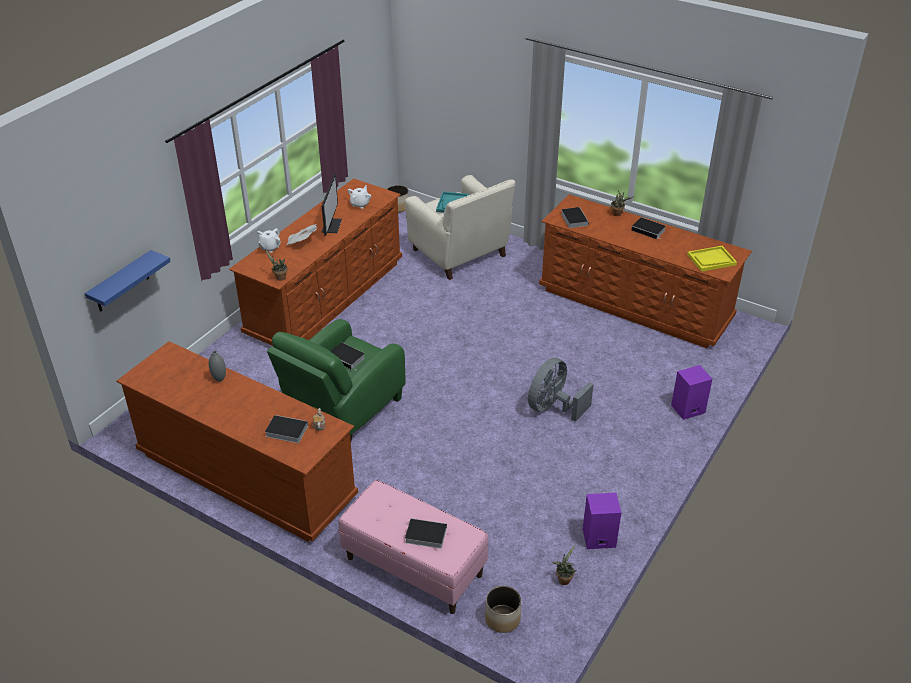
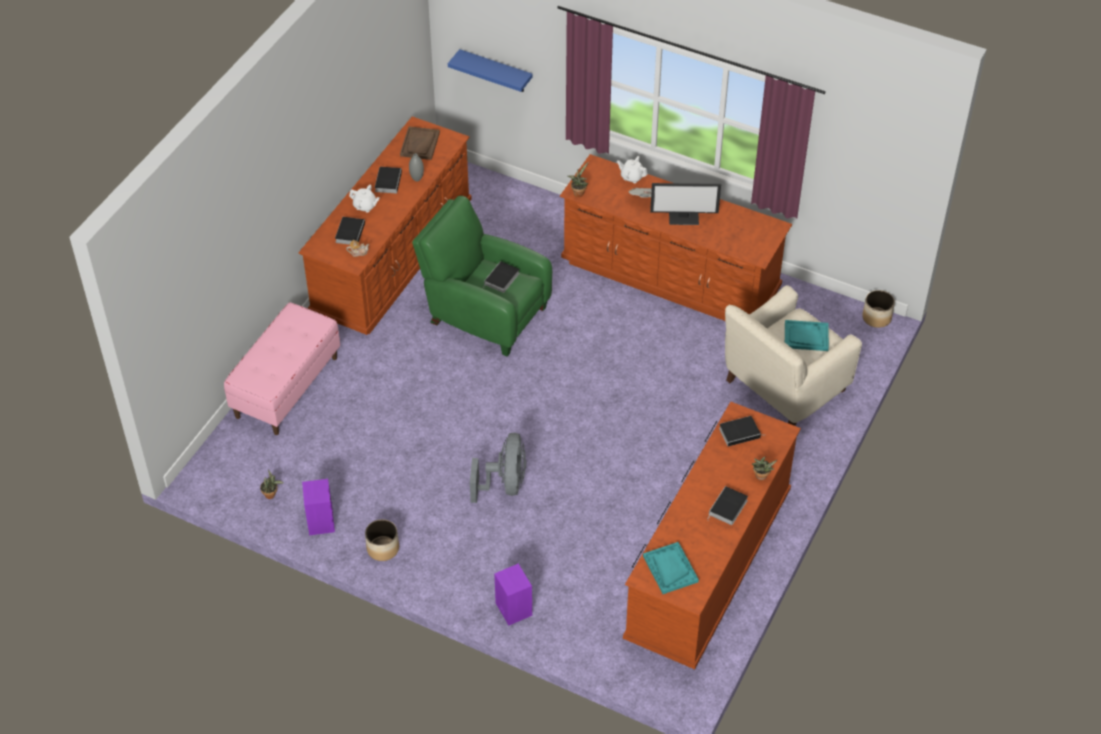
camera: 85 degrees right, 10 degrees up
(166, 375) = (420, 144): none -> brown tray
(360, 204) = (733, 236): white teapot -> white teapot (365, 206)
(424, 535) = (269, 359): book -> book (388, 181)
(502, 619) = (229, 451): planter -> planter (382, 548)
(553, 408) = (505, 484): grey fan -> grey fan turned 60 degrees clockwise
(711, 260) = (670, 569): yellow tray -> turquoise tray

